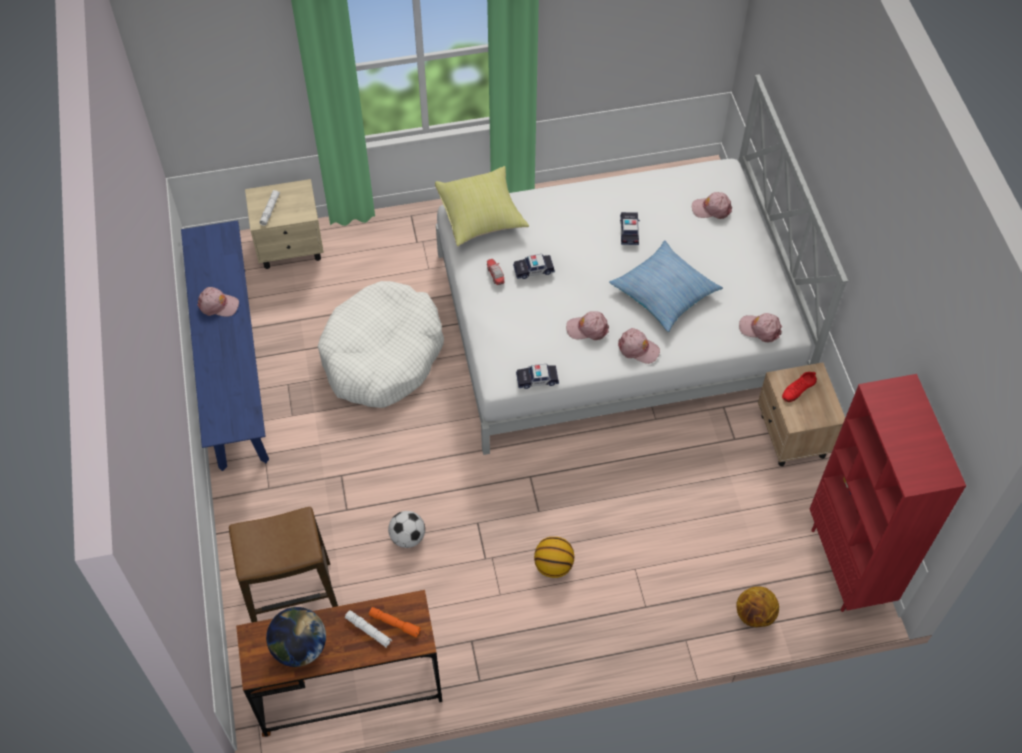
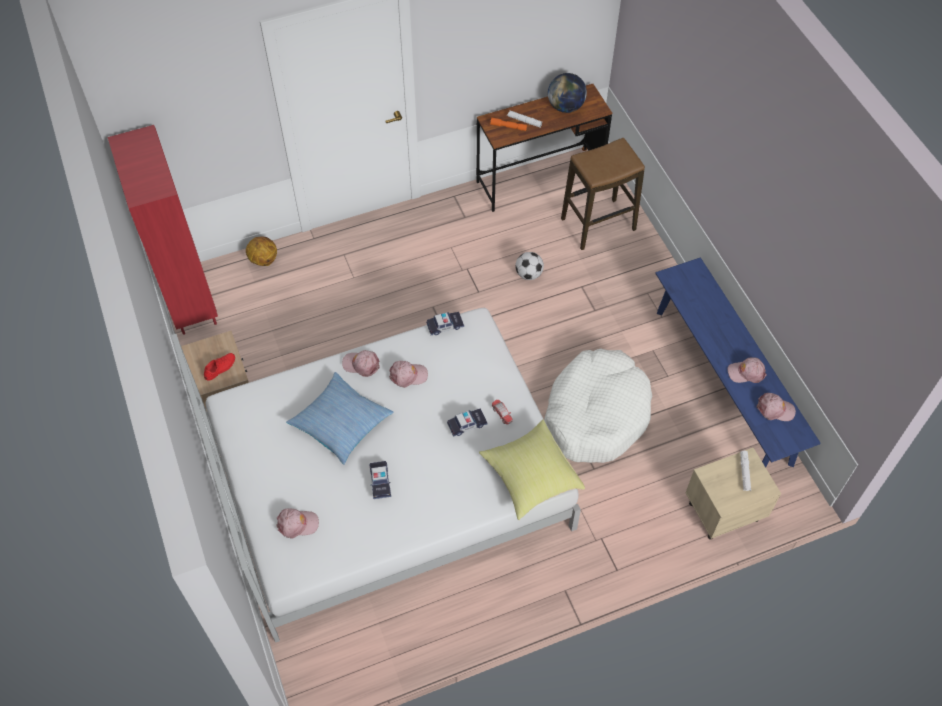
camera: 170 degrees right, 0 degrees up
(553, 565) = (415, 271): basketball -> none
(760, 329) = (251, 398): pink cap -> pink cap (775, 409)

